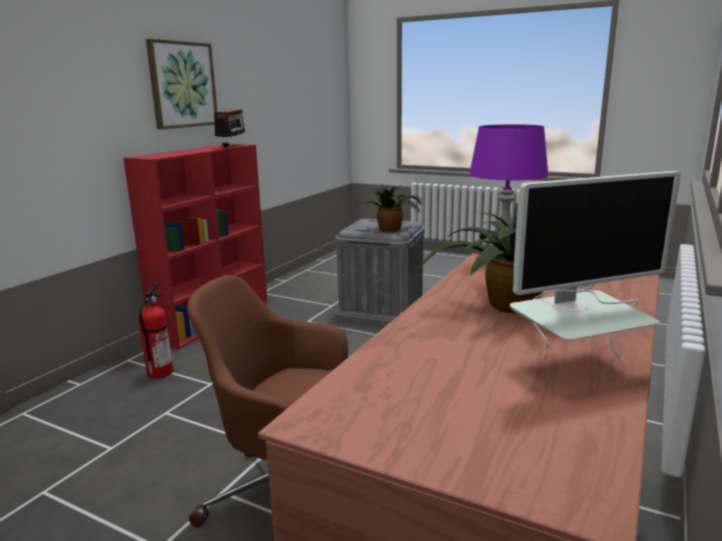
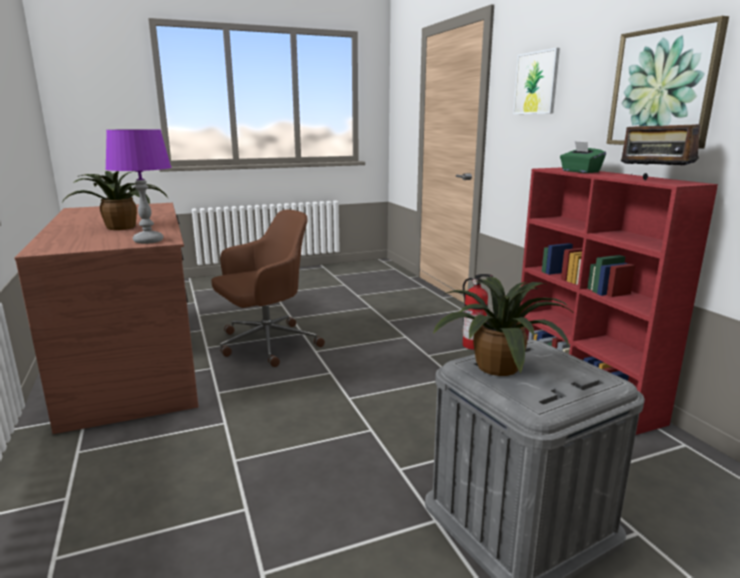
camera: 130 degrees right, 0 degrees up
(47, 69) = (536, 83): none -> picture
(177, 153) = (580, 171): none -> green tissue box
(574, 367) = (80, 220): monitor -> none

